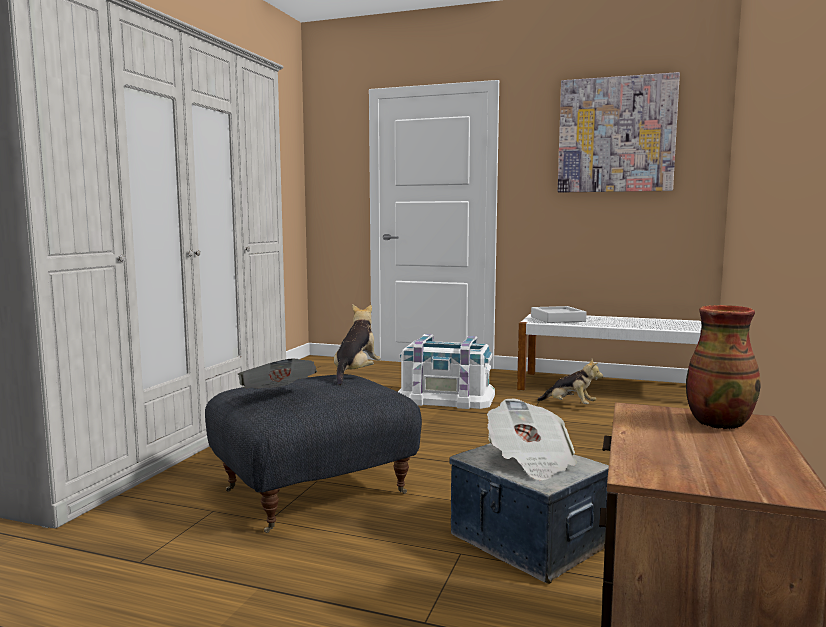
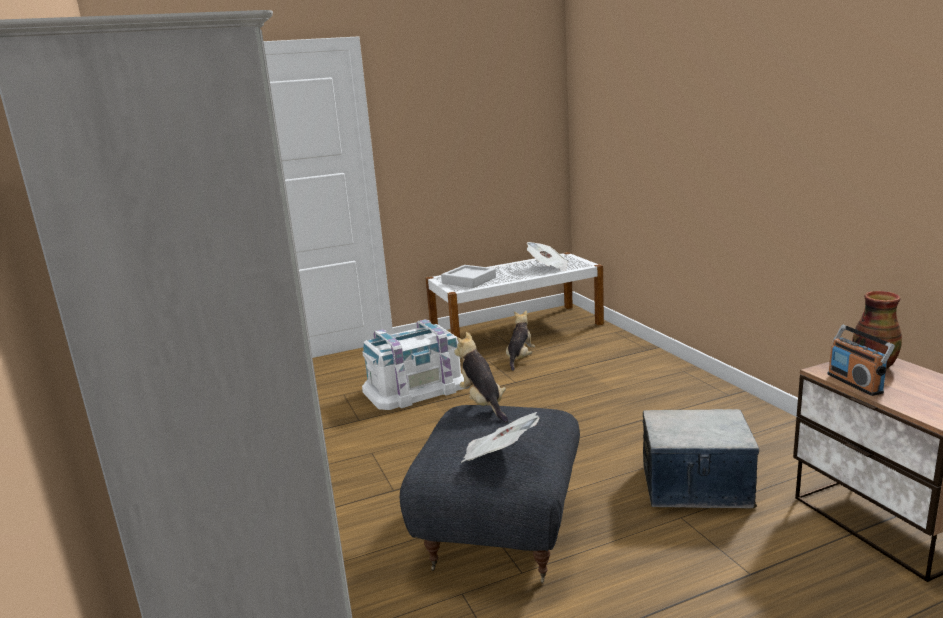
camera: 40 degrees left, 10 degrees up
(530, 462) = (700, 428): newspaper -> newspaper (548, 267)
(570, 405) = (520, 358): plush toy -> plush toy turned 60 degrees counterclockwise
(616, 135) = (479, 94): picture -> none
(640, 424) = (855, 383): none -> radio

